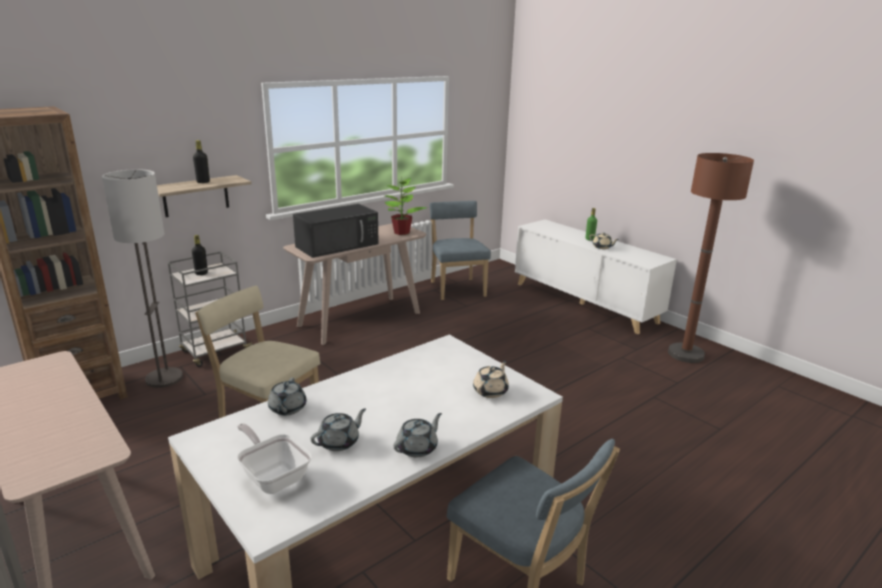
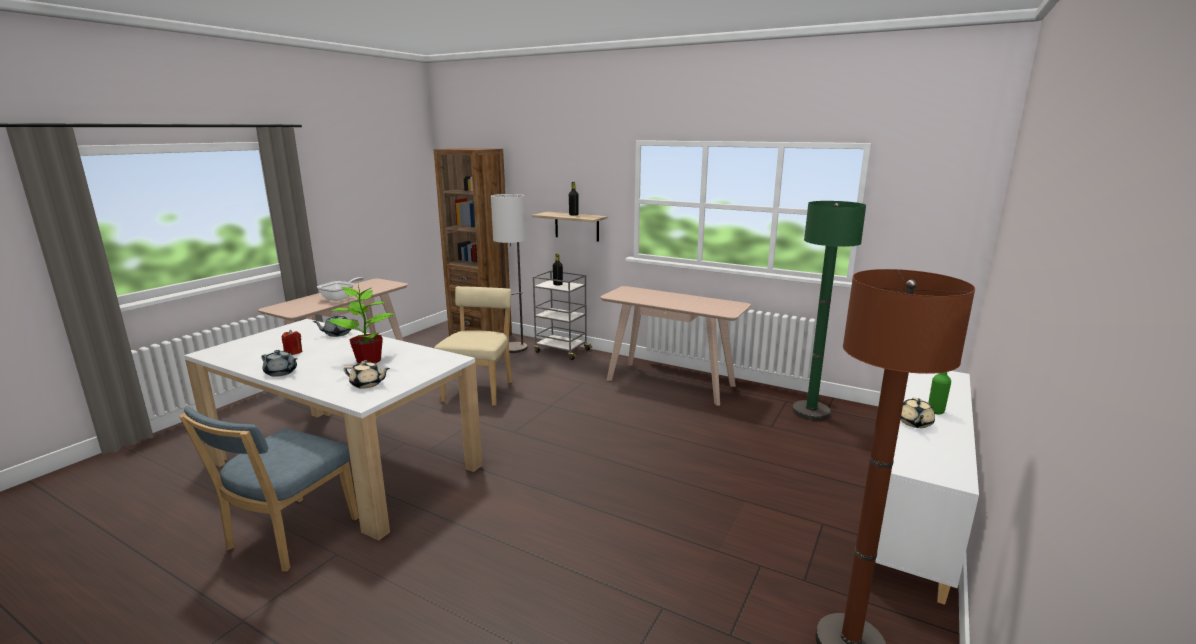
camera: 70 degrees right, 5 degrees down
(273, 476) = (258, 345): frying pan -> frying pan (341, 298)
(338, 245) = (649, 297): black microwave -> none
(339, 442) = (293, 352): grey teapot -> red candle
(402, 232) = (721, 309): potted plant -> potted plant (369, 361)
(457, 288) = (811, 412): blue chair -> green floor lamp

